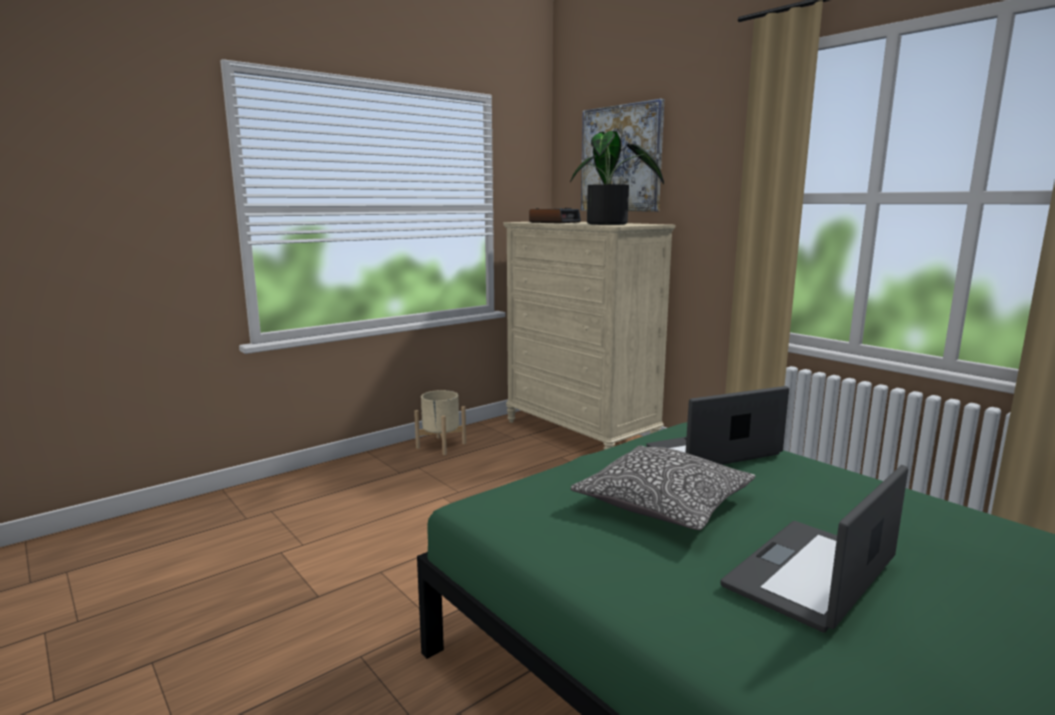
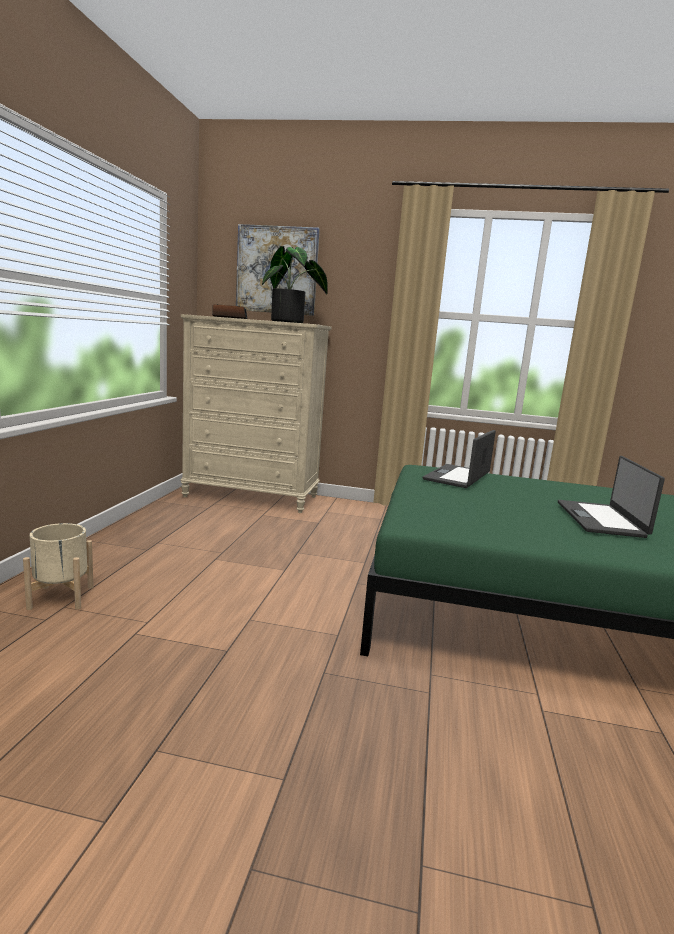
camera: 40 degrees left, 0 degrees up
(441, 445) = (151, 523): beige planter -> beige planter (61, 597)
(663, 503) = (488, 505): pillow -> none

